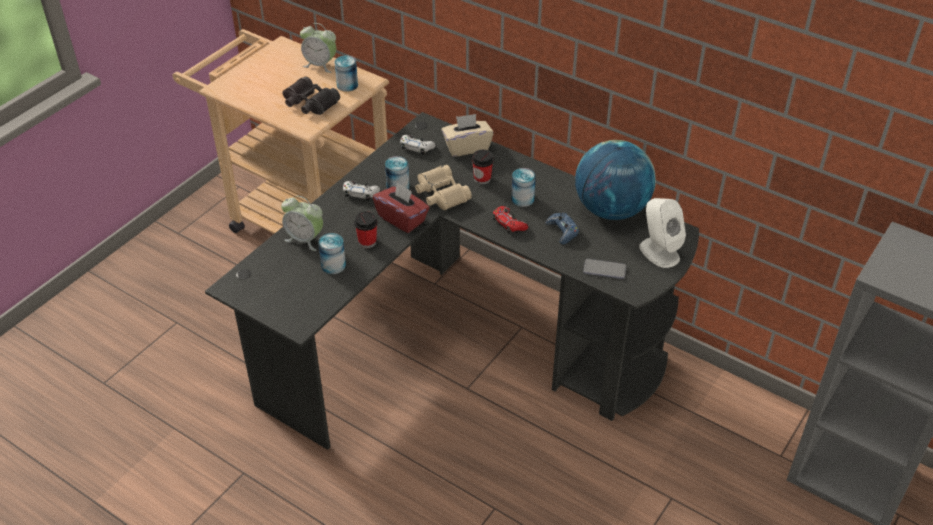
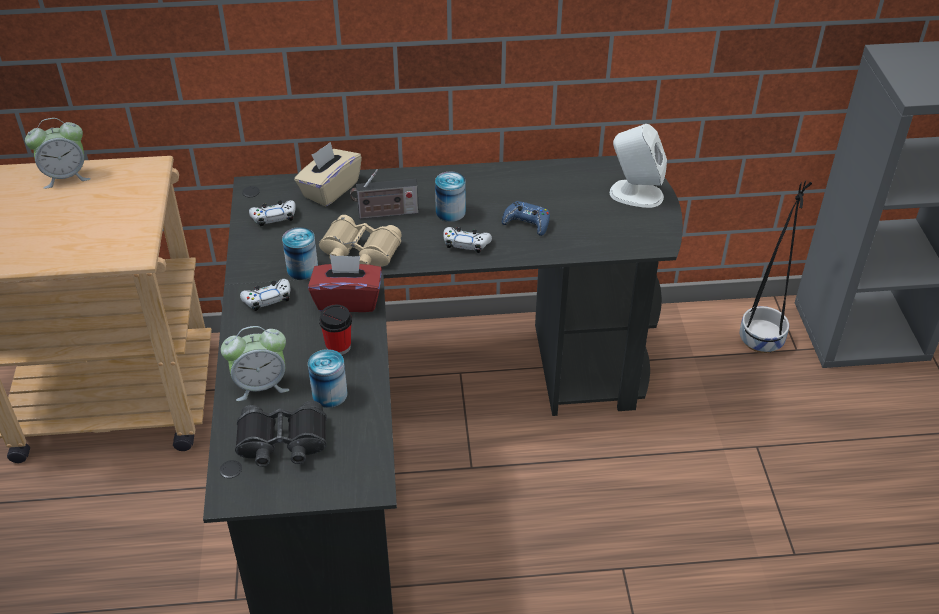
camera: 40 degrees left, 0 degrees up
(310, 103) = (105, 225): black binoculars -> black binoculars (282, 442)
(347, 85) = (129, 183): can -> none
(482, 179) = (385, 213): cup -> radio
(509, 223) = (466, 243): red game controller -> white game controller
(604, 269) = (609, 238): phone -> none
(611, 210) = (547, 178): globe -> none
(759, 433) = (761, 340): none -> black planter

